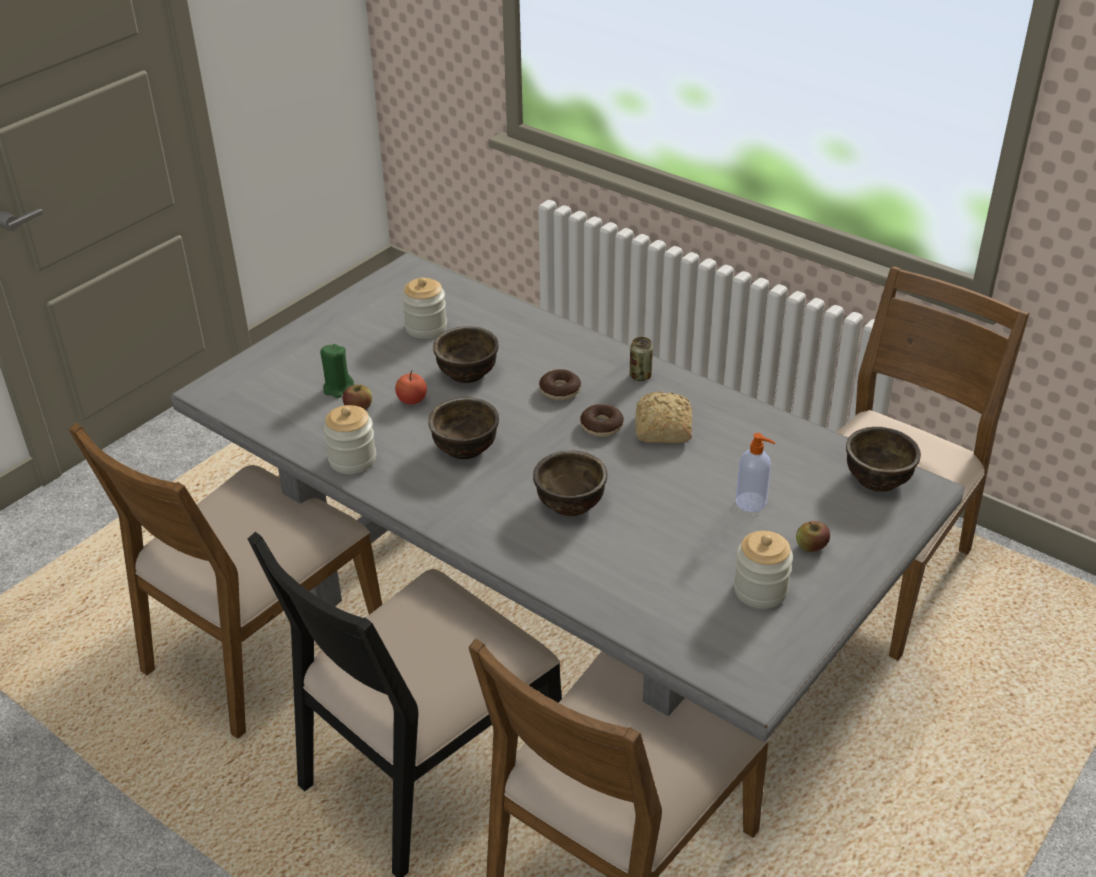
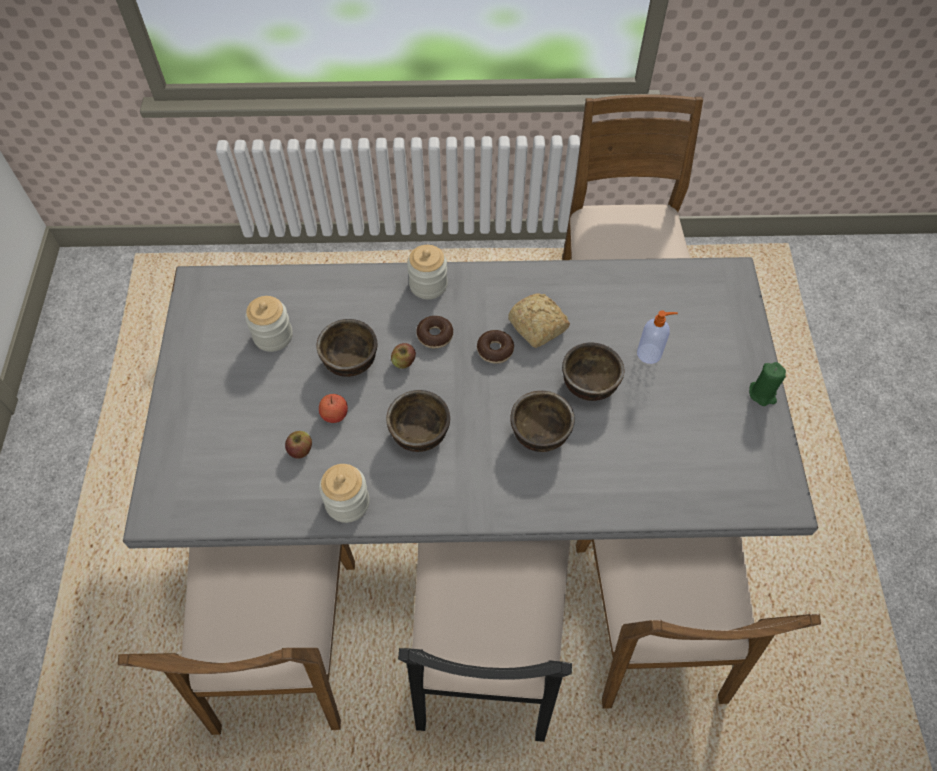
camera: 40 degrees left, 20 degrees up
(338, 388) = (264, 441): green candle -> green candle (762, 394)
(640, 376) = (477, 287): can -> none
(760, 590) = (720, 423): jar -> jar (428, 285)
(811, 547) = (716, 366): apple -> apple (404, 362)
(877, 478) = (701, 283): brown bowl -> brown bowl (589, 385)

